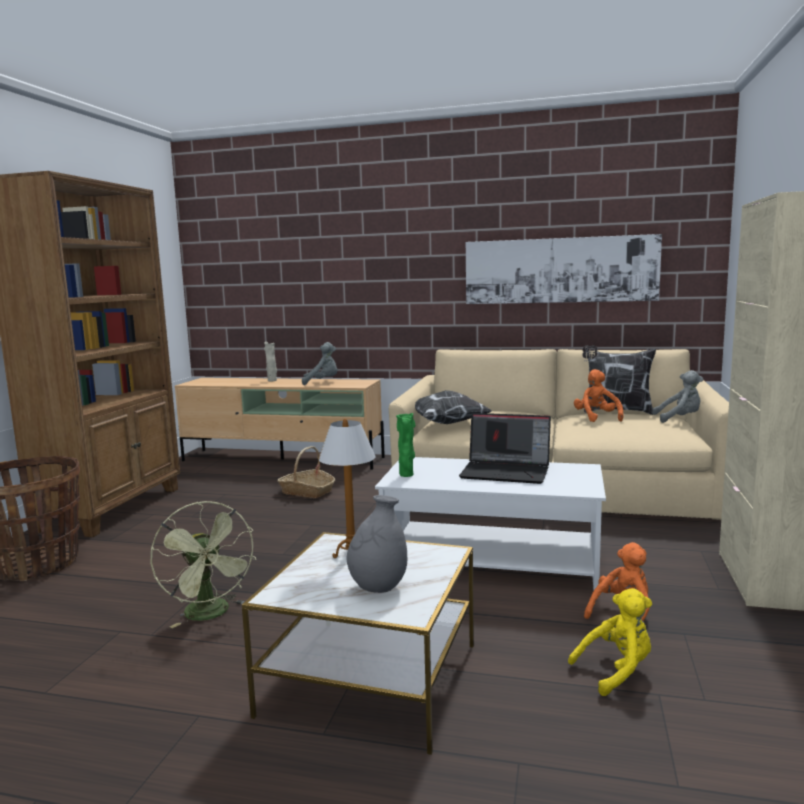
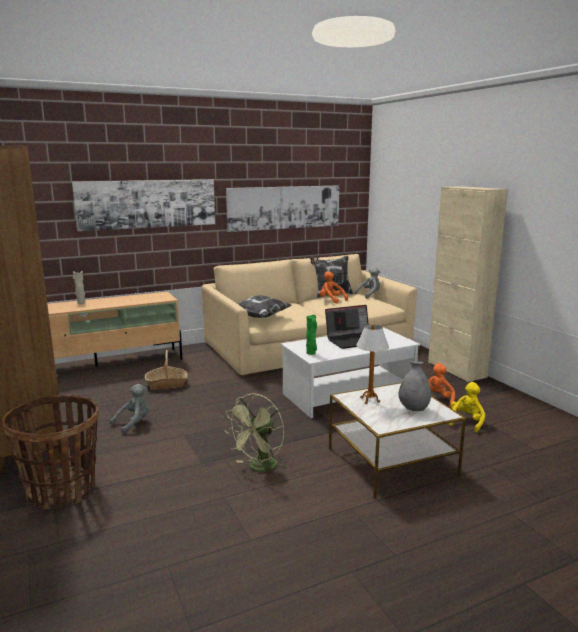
camera: 40 degrees left, 5 degrees up
(211, 614) = (259, 468): green fan -> green fan turned 105 degrees clockwise
(322, 382) = (130, 299): grey plush toy -> grey plush toy (134, 423)
(361, 264) = (147, 204): none -> picture

